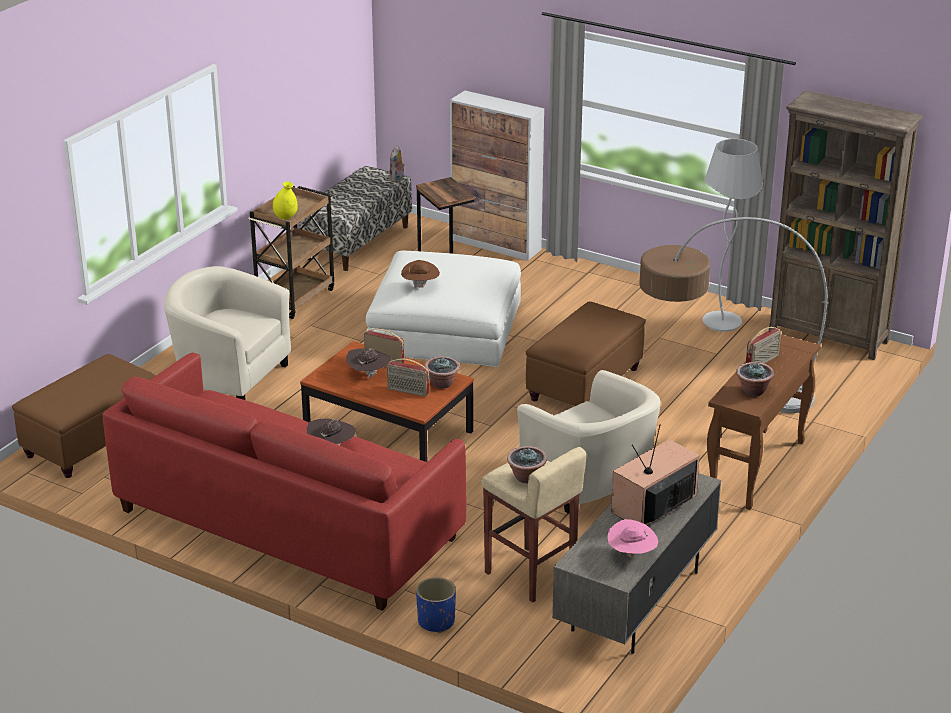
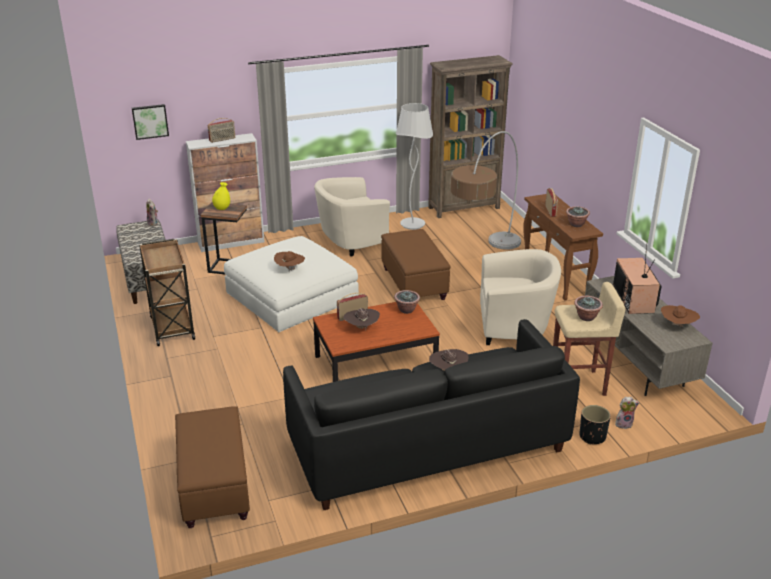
camera: 50 degrees left, 0 degrees up
(229, 376) = (223, 392): beige armchair -> beige armchair (350, 242)
(285, 217) = (169, 264): yellow vase -> yellow vase (222, 208)
(287, 524) = (427, 446): red sofa -> black sofa
(408, 391) = (399, 324): radio -> radio (222, 140)
(430, 51) = (150, 121): none -> picture
(436, 622) = (592, 437): blue planter -> black planter
(490, 635) = (624, 424): none -> plush toy
(631, 555) = (677, 326): pink hat -> brown hat

